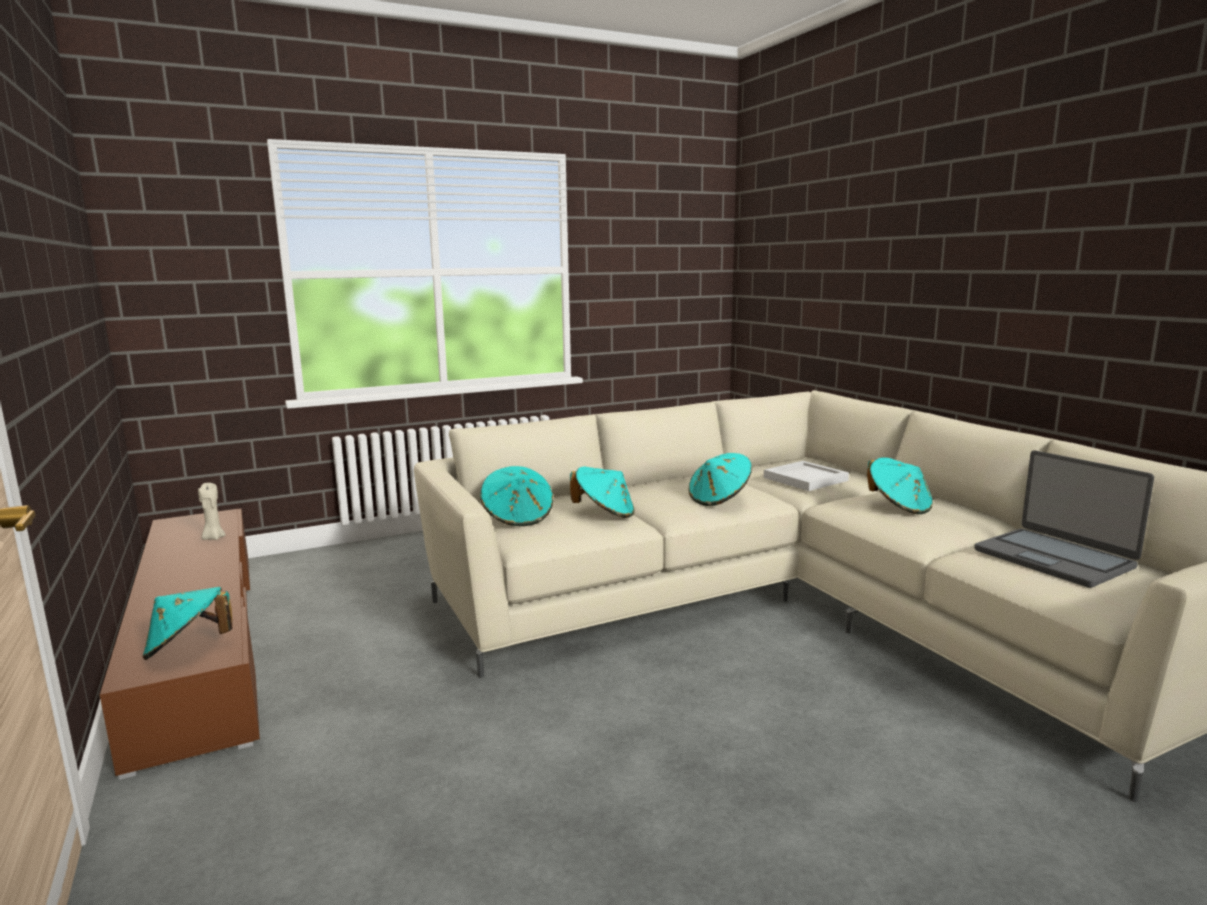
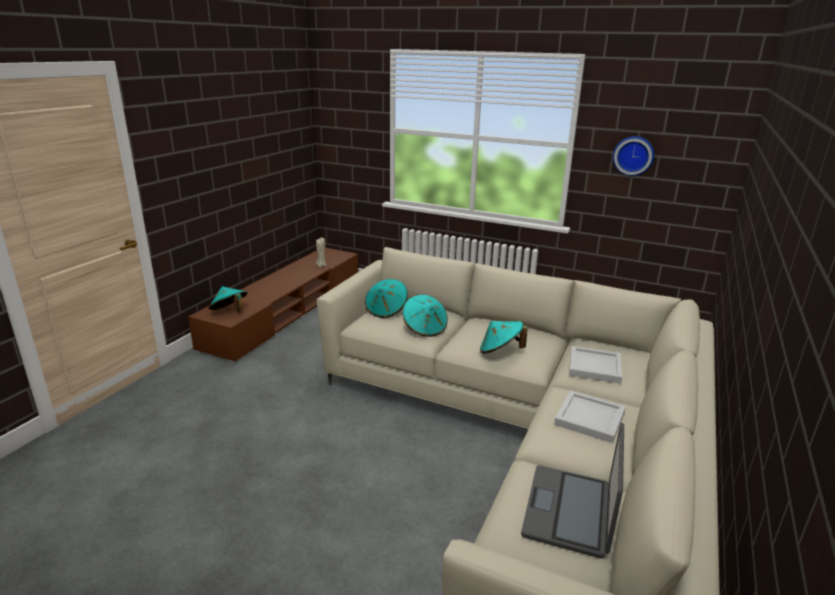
camera: 50 degrees right, 10 degrees up
(634, 274) = (633, 155): none -> wall clock
(899, 507) = (591, 418): turquoise hat -> white tray

